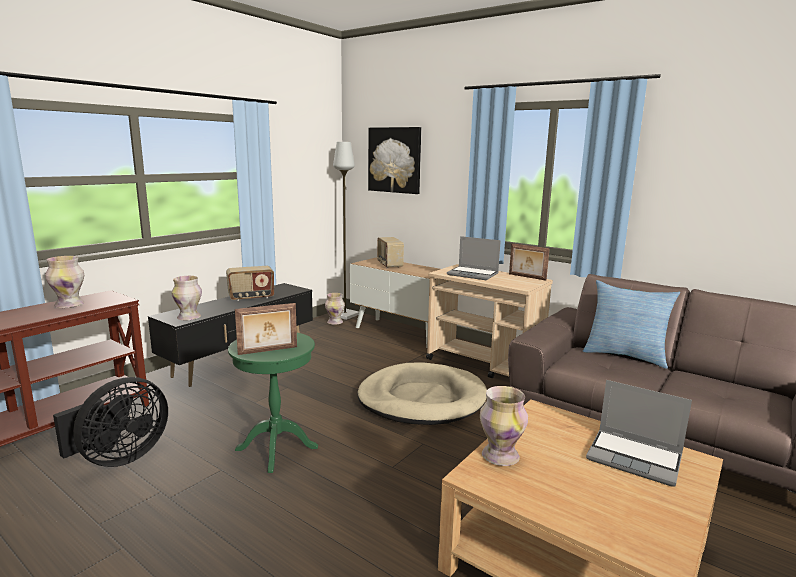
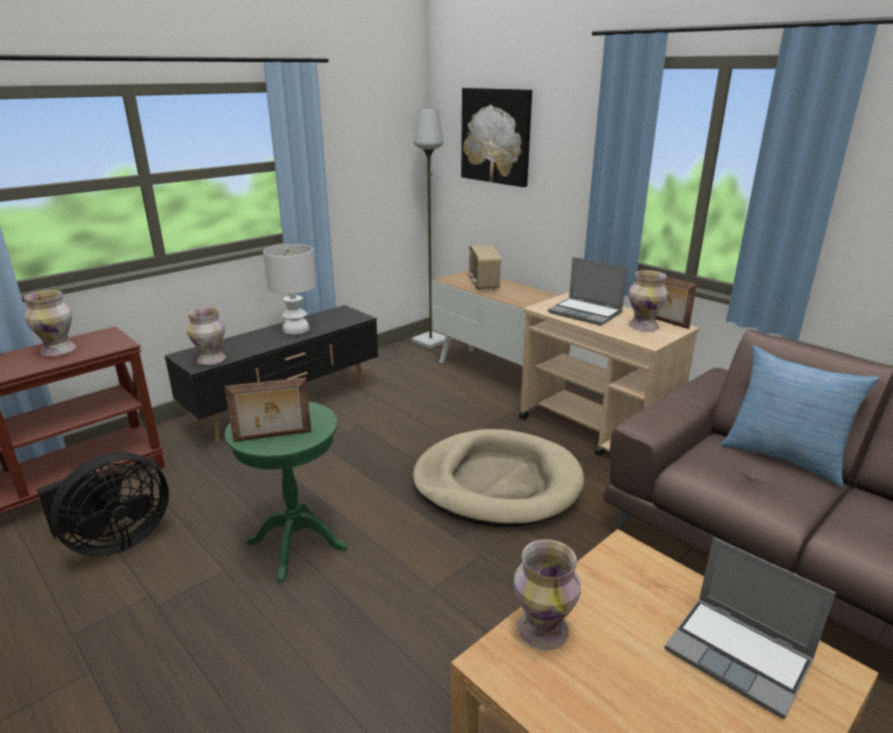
camera: 10 degrees right, 10 degrees up
(251, 297) = (296, 329): radio -> white table lamp
(335, 322) = (415, 352): vase -> vase (643, 327)

